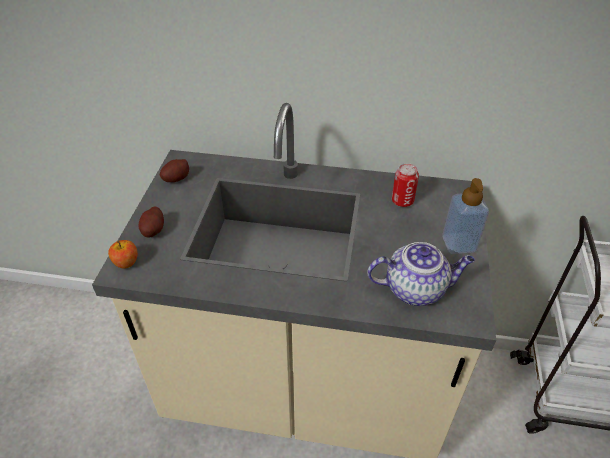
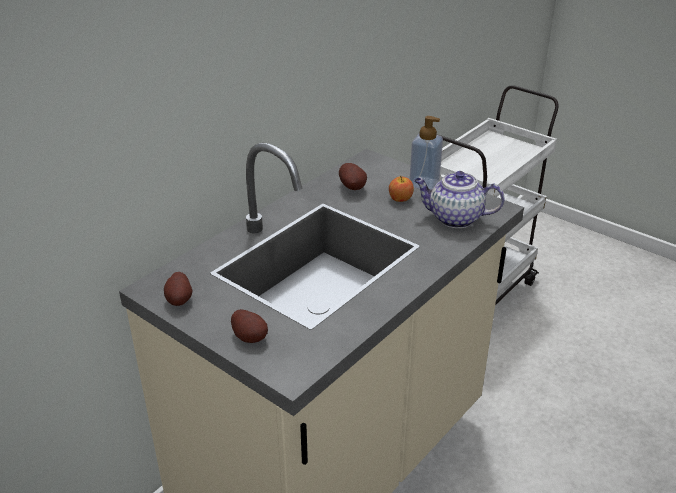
camera: 60 degrees left, 10 degrees down
(126, 262) = (282, 367): apple -> apple (400, 199)
(402, 201) = (353, 188): can -> potato
(416, 289) = (454, 218): teapot -> teapot turned 105 degrees counterclockwise

